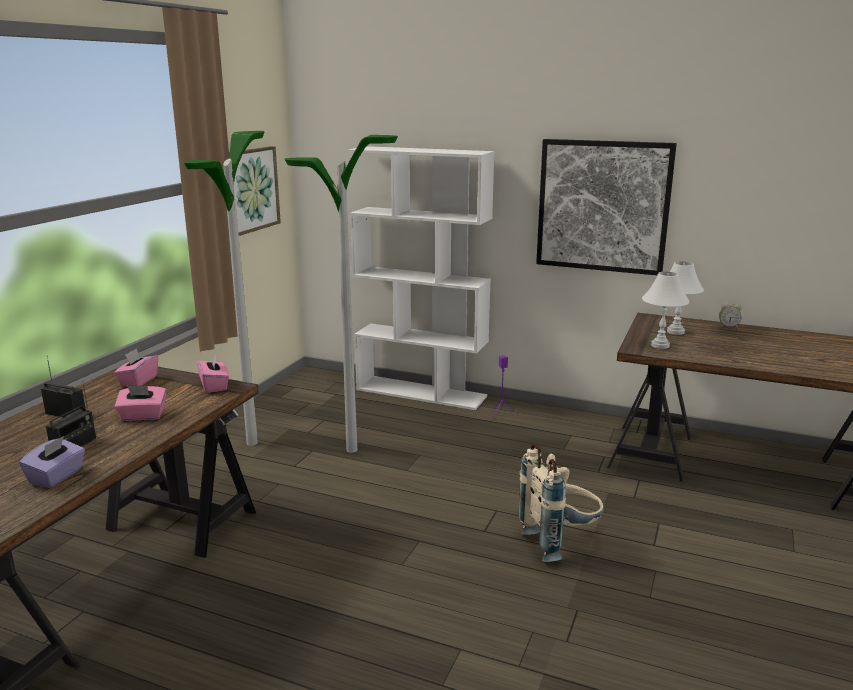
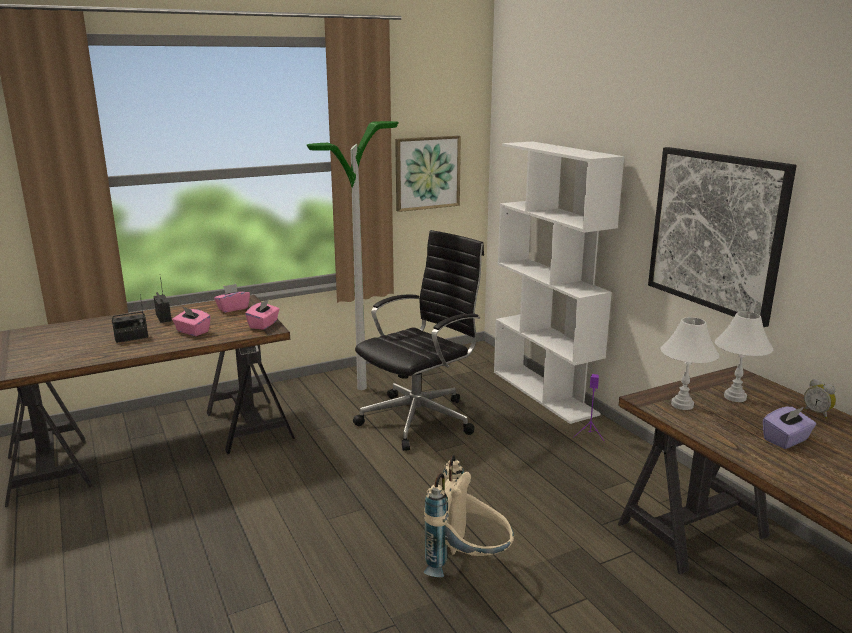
camera: 40 degrees right, 0 degrees up
(57, 476) = (93, 353): purple tissue box -> purple tissue box (786, 440)
(352, 449) = (420, 419): floor lamp -> black office chair

